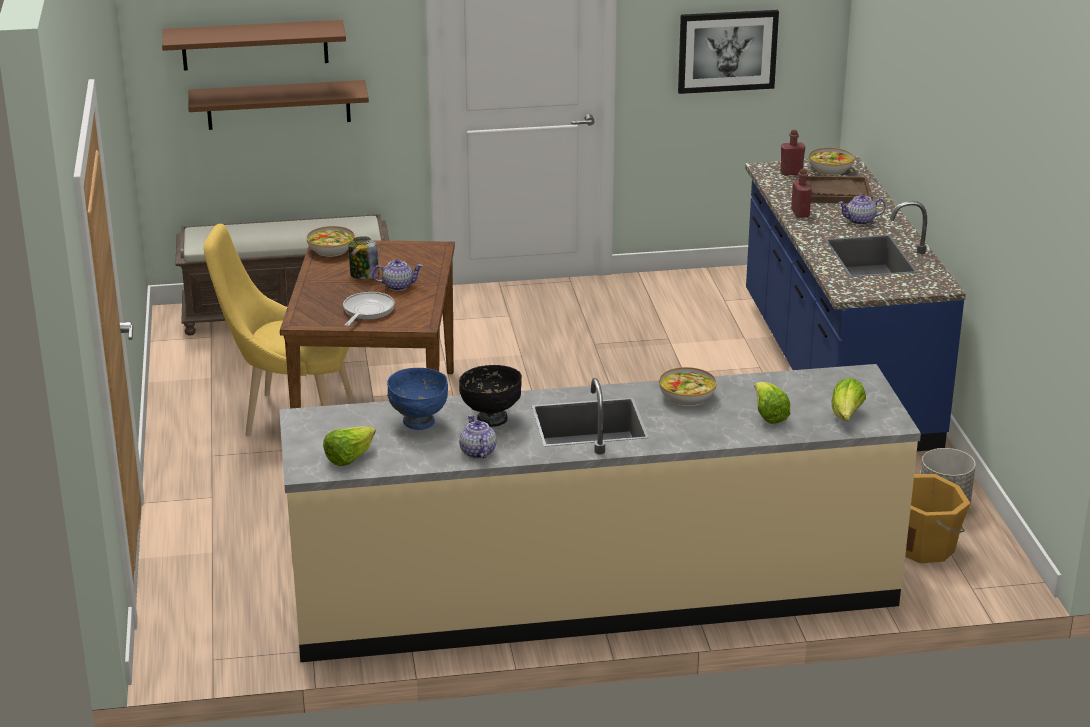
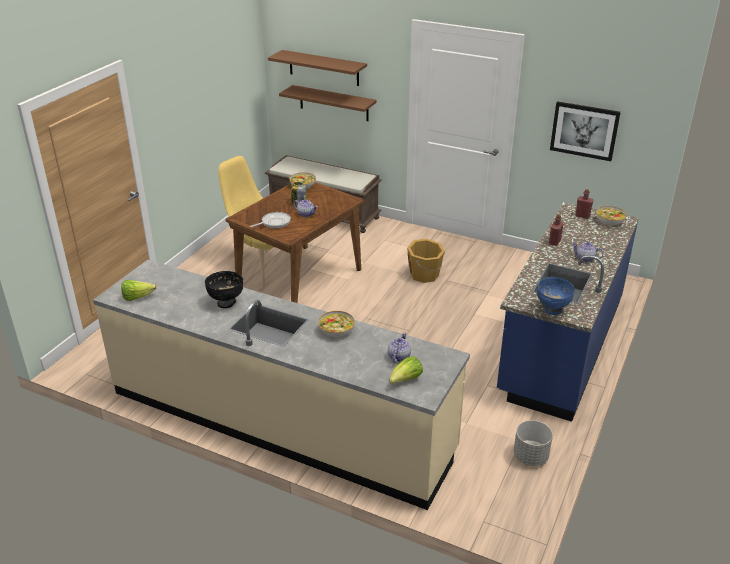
camera: 35 degrees right, 5 degrees up
(418, 422) = (192, 291): blue bowl -> blue bowl (552, 310)
(477, 452) = (193, 319): teapot -> teapot (398, 356)
(769, 415) = (363, 360): lettuce -> none
(836, 192) = (594, 236): brown tray -> none
(925, 546) = (487, 479): orange bucket -> orange bucket (425, 275)

